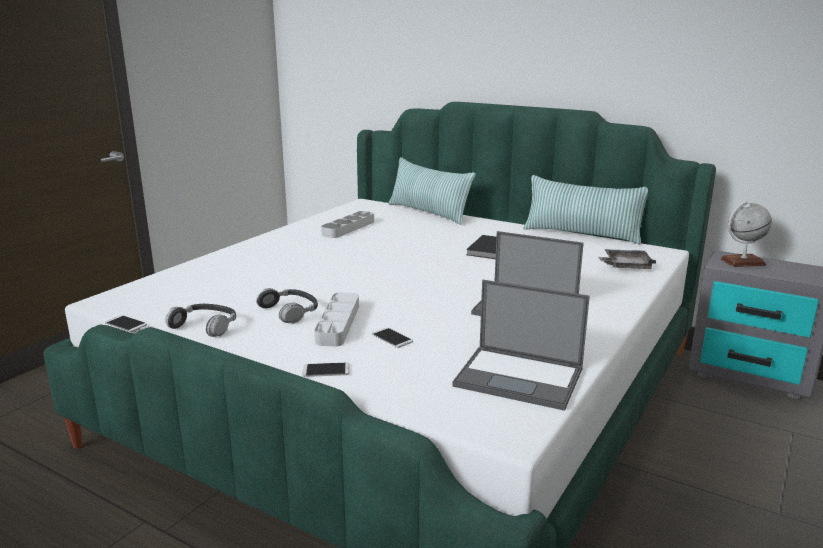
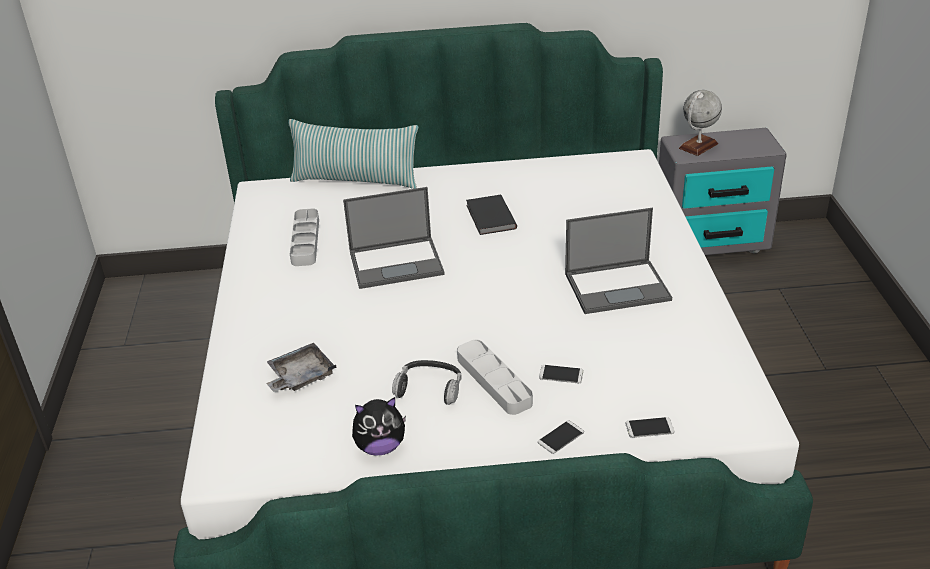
camera: 35 degrees left, 15 degrees up
(126, 324) = (304, 487): phone -> phone (649, 428)
(205, 326) = (380, 447): headphones -> plush toy
(520, 377) = (703, 366): laptop -> laptop (397, 262)
(582, 234) = (543, 159): pillow -> none
(625, 266) = (628, 193): grey tray -> grey tray (300, 376)

